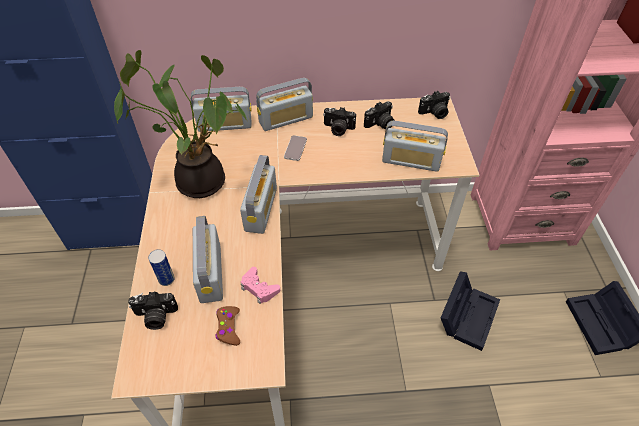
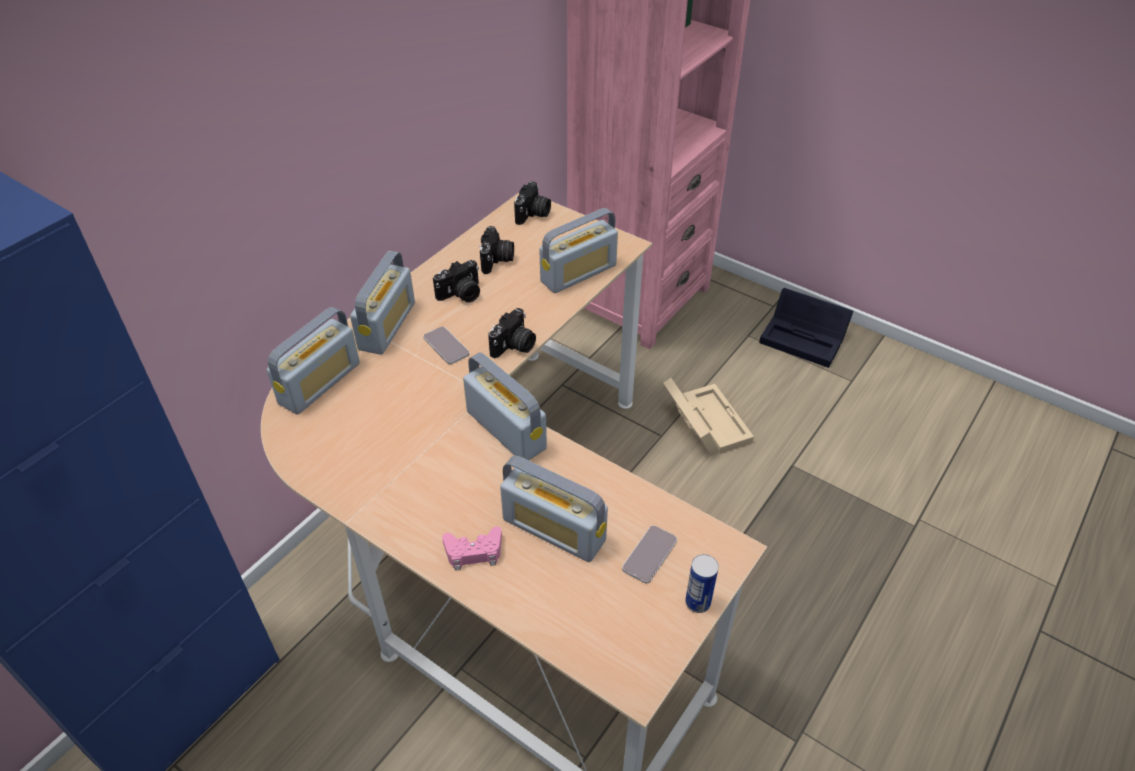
camera: 50 degrees left, 5 degrees down
(155, 317) = (566, 619): camera -> camera (514, 346)
(166, 279) = (518, 578): can -> can (697, 602)
(202, 179) = (389, 457): potted plant -> none
(228, 328) = (649, 555): brown game controller -> phone
(259, 288) = (621, 497): pink game controller -> pink game controller (474, 552)
(467, 314) = (703, 422): black storage box -> beige storage box

